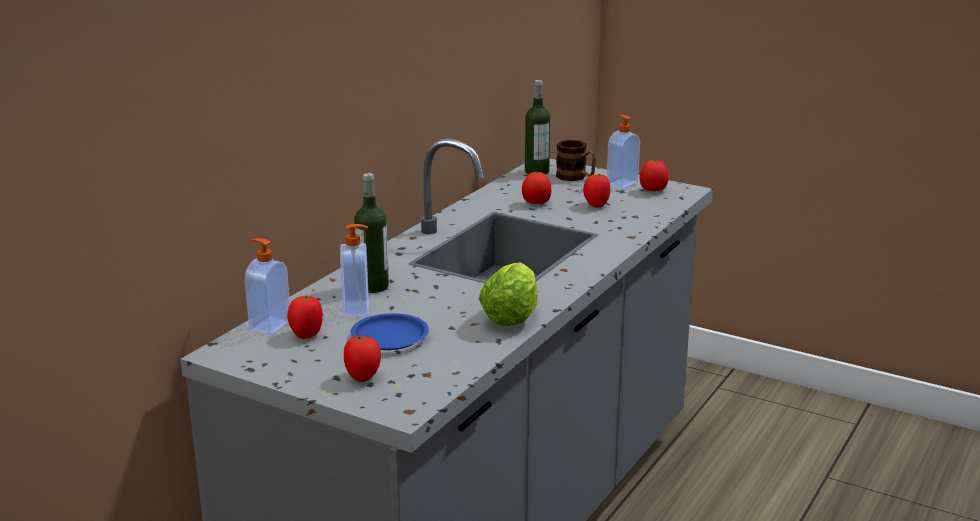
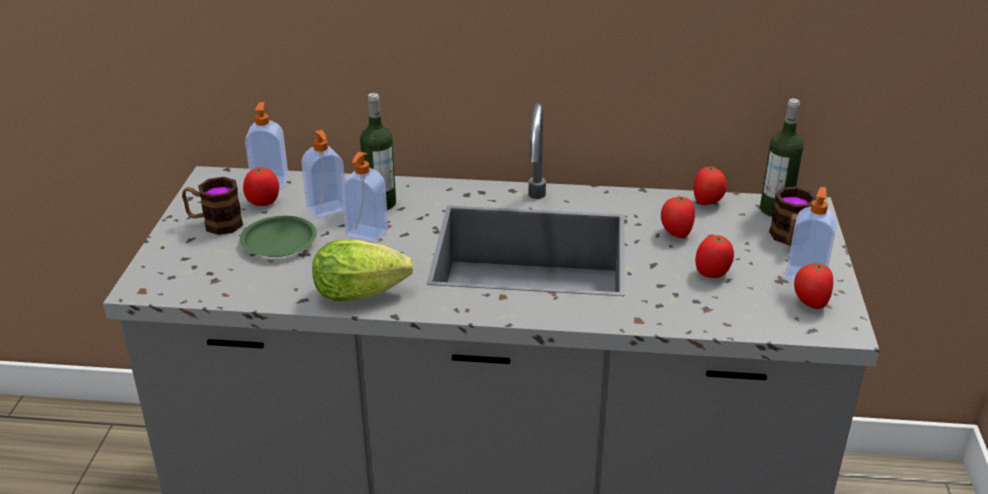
camera: 65 degrees right, 10 degrees up
(320, 362) = (215, 223): none -> mug
(363, 377) = (195, 251): tomato -> tomato (707, 202)
(390, 337) = (279, 241): blue plate -> green plate
(419, 300) = (366, 234): none -> soap dispenser

